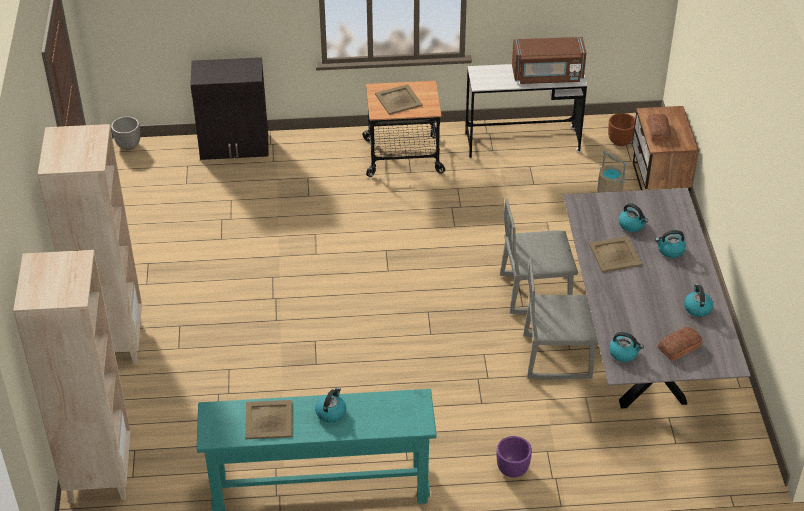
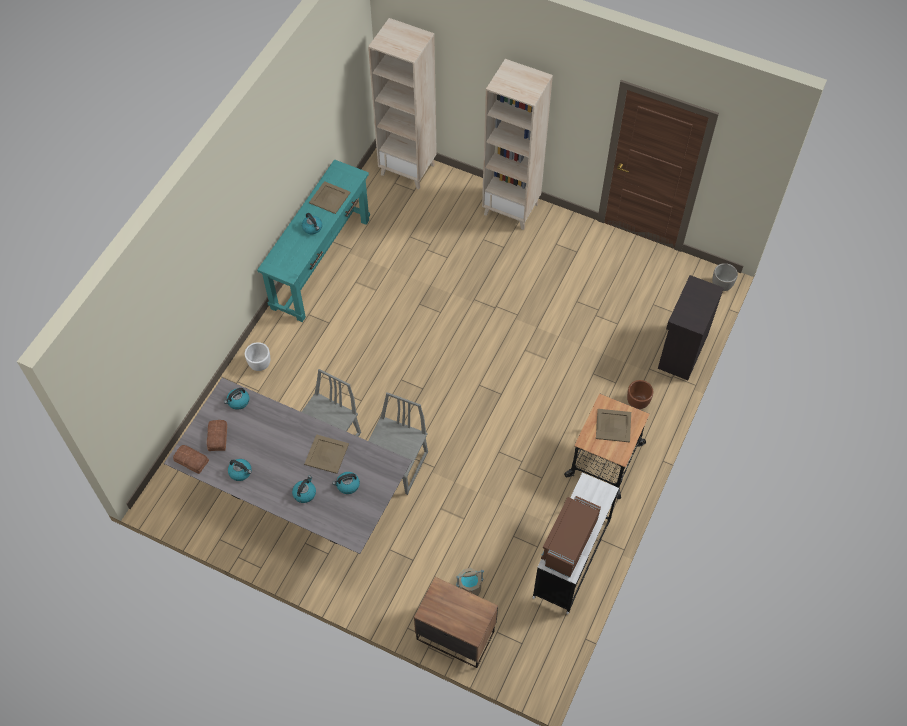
camera: 120 degrees right, 15 degrees up
(513, 469) = (260, 364): purple planter -> white planter
(620, 141) = (527, 641): brown planter -> brown planter (637, 402)
(658, 131) = (456, 601): bread -> bread (191, 461)

